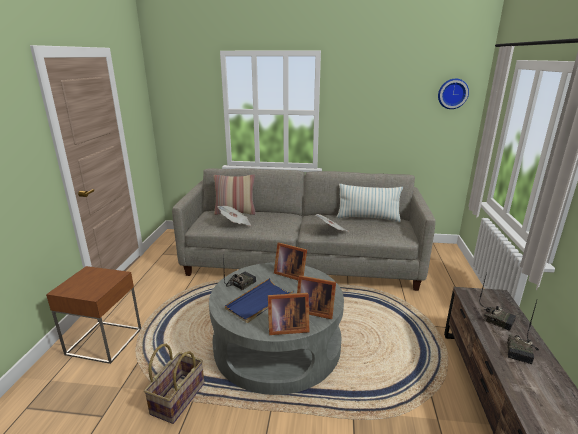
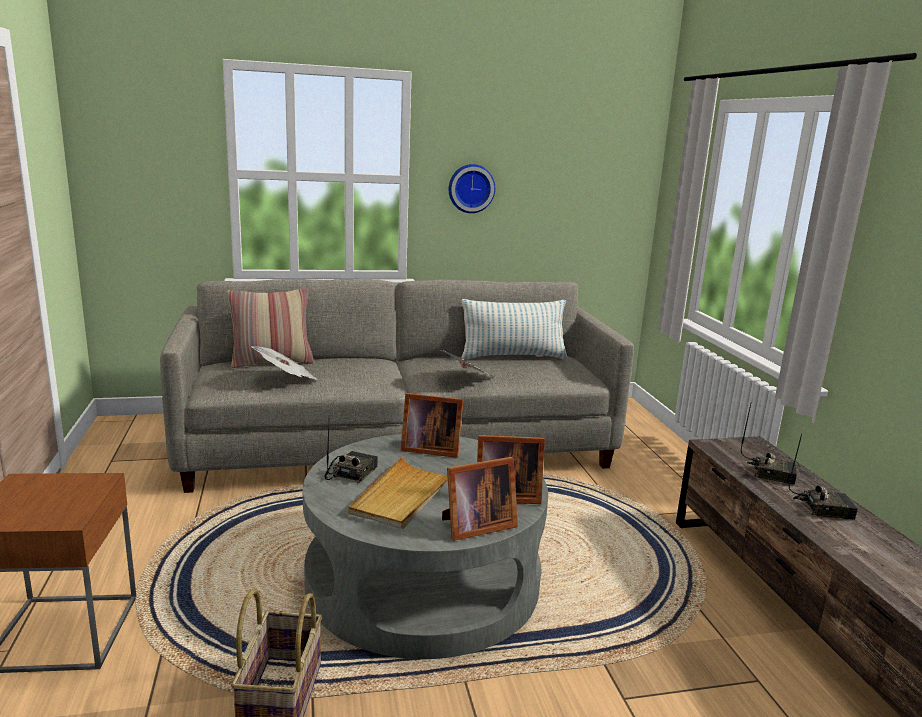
camera: 20 degrees left, 5 degrees down
(259, 302) = (403, 496): blue tray -> beige tray
(452, 93) = (618, 153): wall clock -> wall clock (471, 188)
(521, 352) = (823, 508): radio -> radio turned 90 degrees counterclockwise

